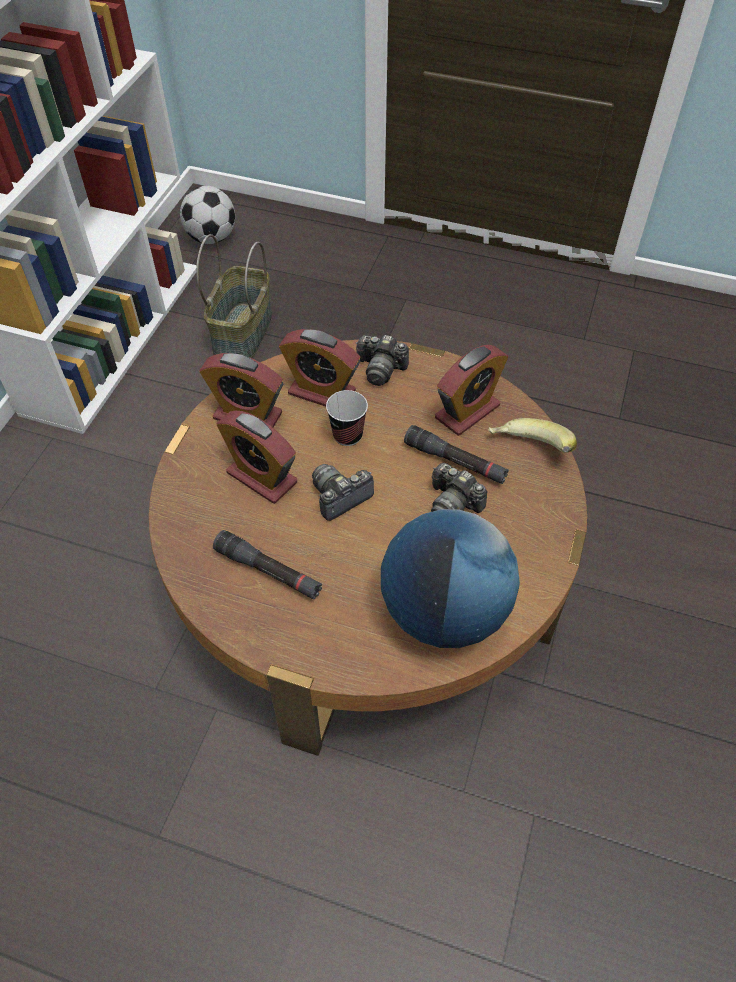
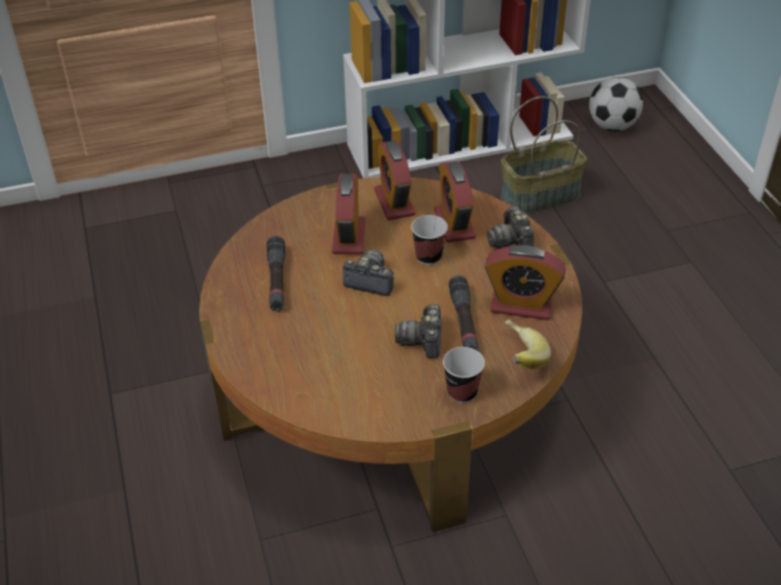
camera: 55 degrees right, 10 degrees down
(444, 611) = (322, 381): globe -> none
(539, 513) = (462, 392): none -> cup

